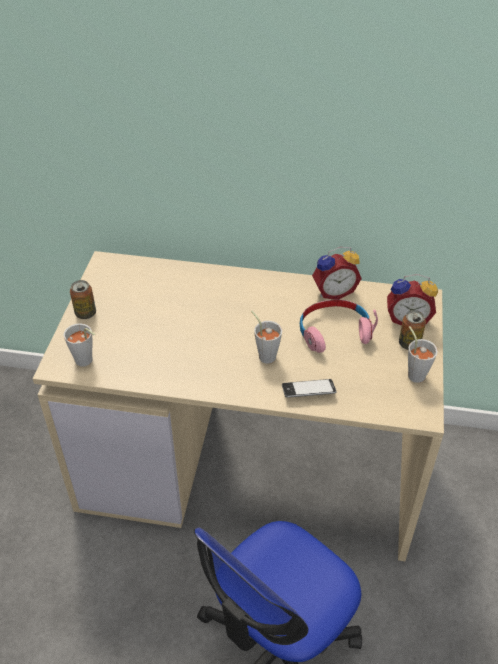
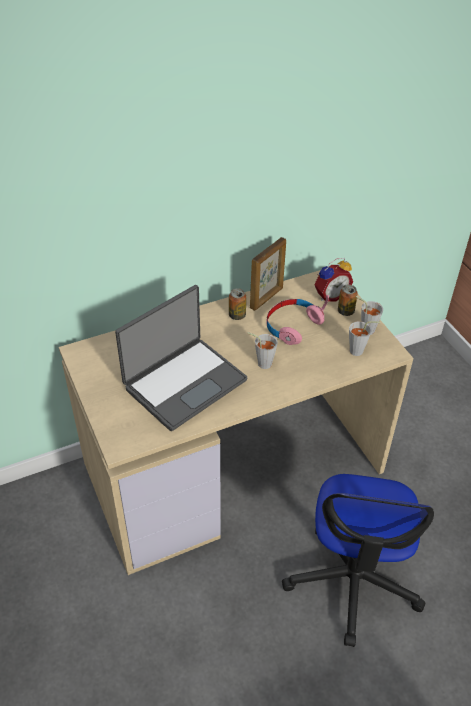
camera: 35 degrees left, 0 degrees up
(85, 313) = (101, 397): can -> can (237, 315)
(86, 362) = (138, 432): grey cup -> grey cup (359, 351)
(170, 337) = (184, 383): none -> laptop
(308, 391) = (312, 373): phone -> none
(333, 291) = (267, 298): alarm clock -> picture frame

